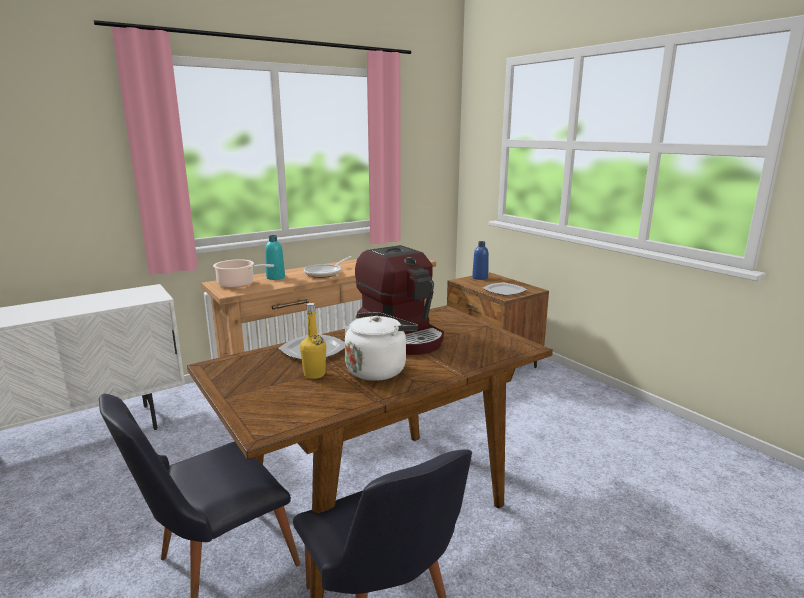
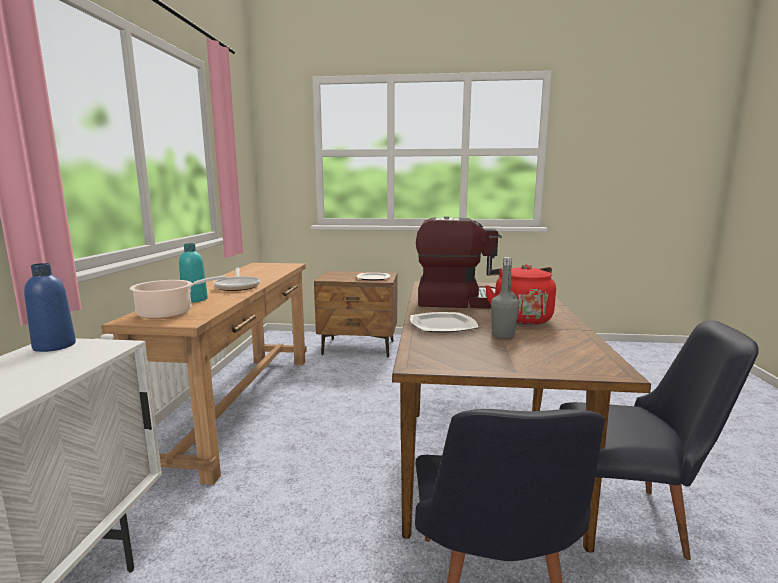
camera: 50 degrees left, 5 degrees down
(314, 374) = (503, 335): yellow bottle -> grey bottle
(378, 369) = (520, 318): white kettle -> red kettle
(480, 277) = (332, 275): blue bottle -> blue bottle (54, 346)

